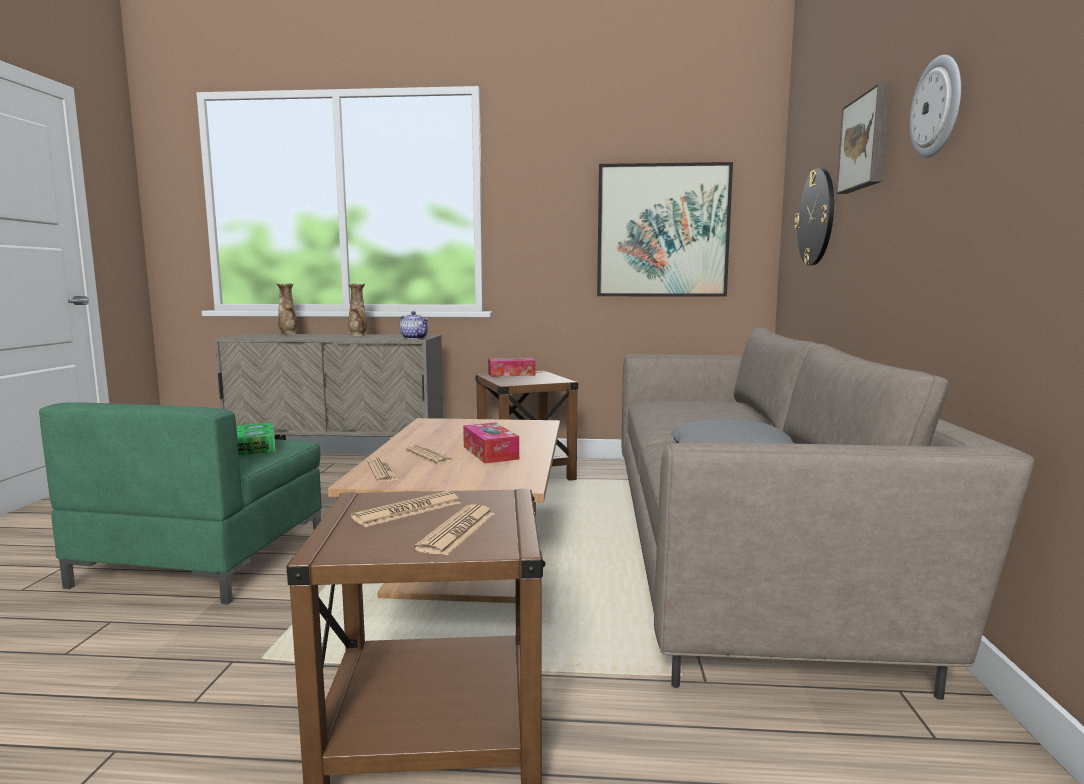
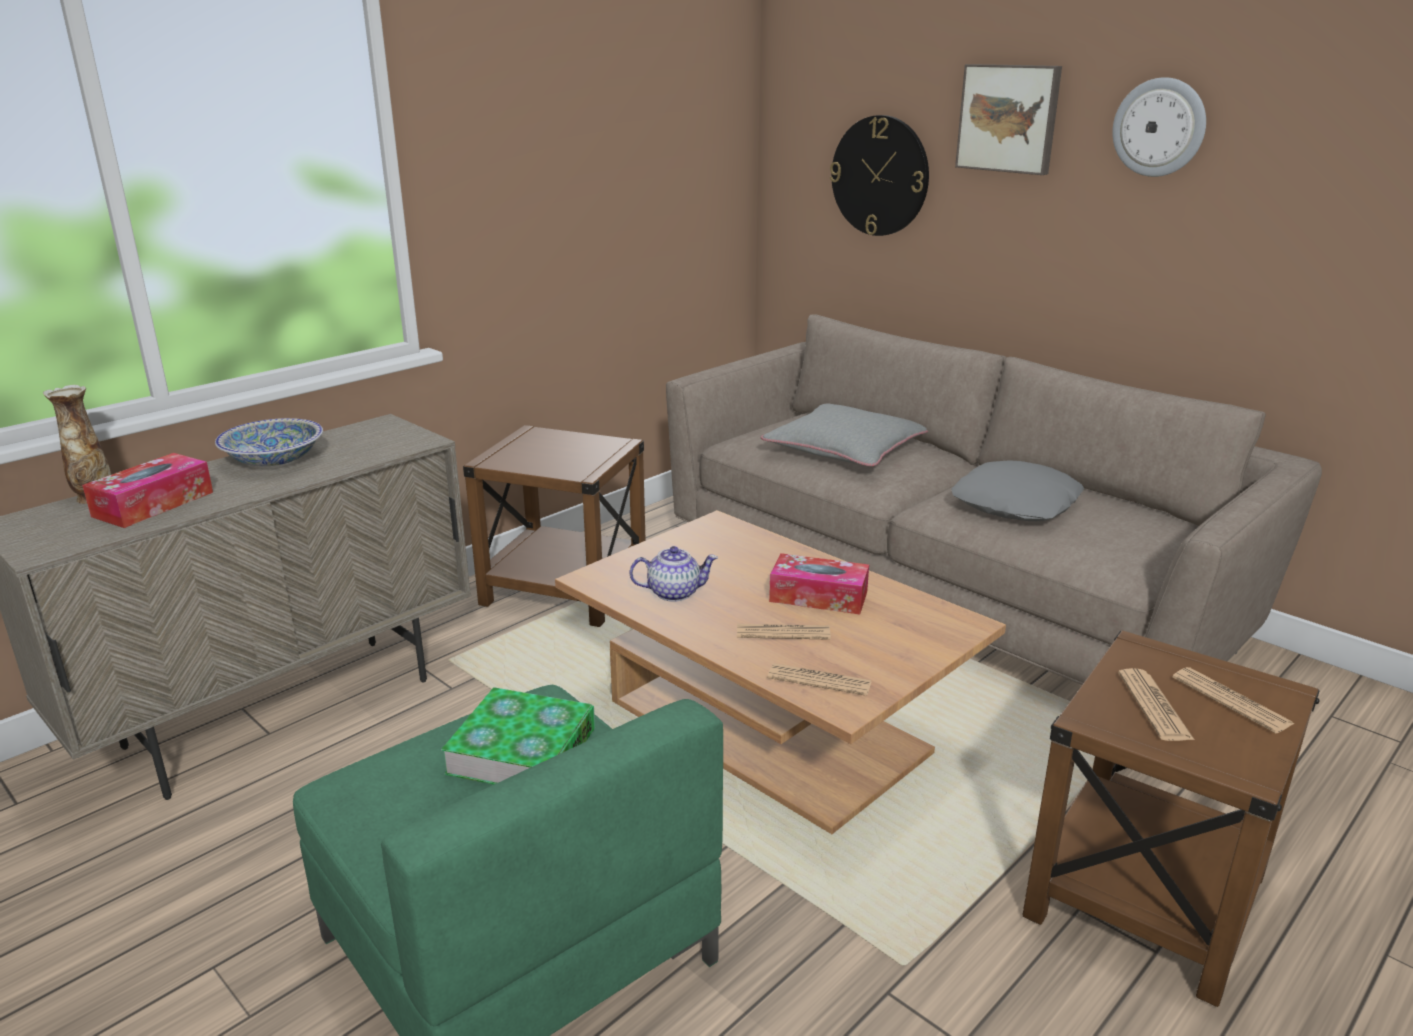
camera: 50 degrees left, 15 degrees up
(358, 335) = (274, 460): vase -> bowl
(414, 338) = (416, 440): teapot -> teapot (674, 592)
(511, 374) = (516, 450): tissue box -> tissue box (153, 504)
(662, 231) = (645, 180): picture -> none
(702, 413) = (846, 448): none -> grey pillow

